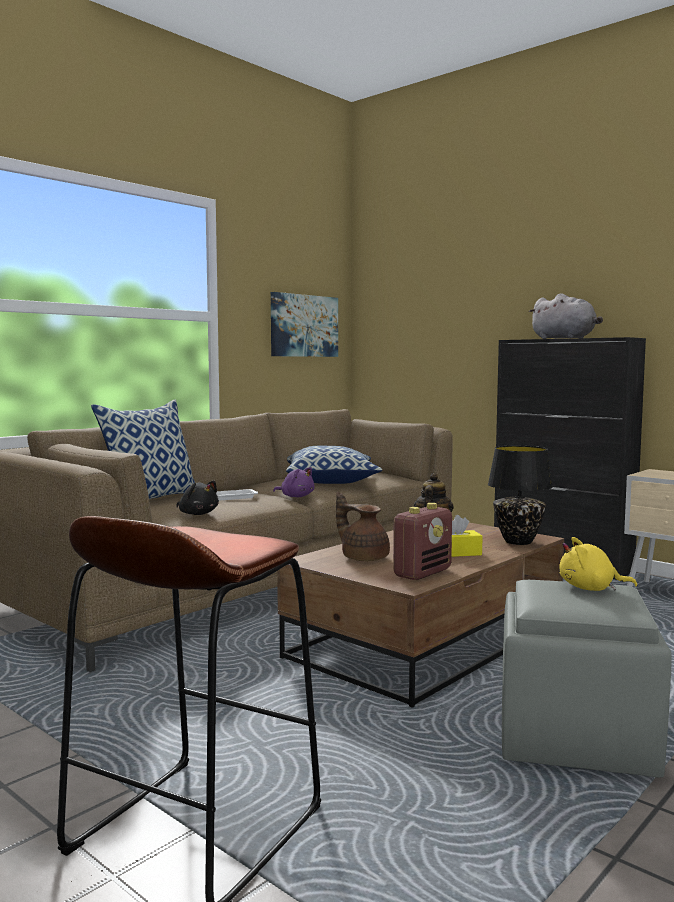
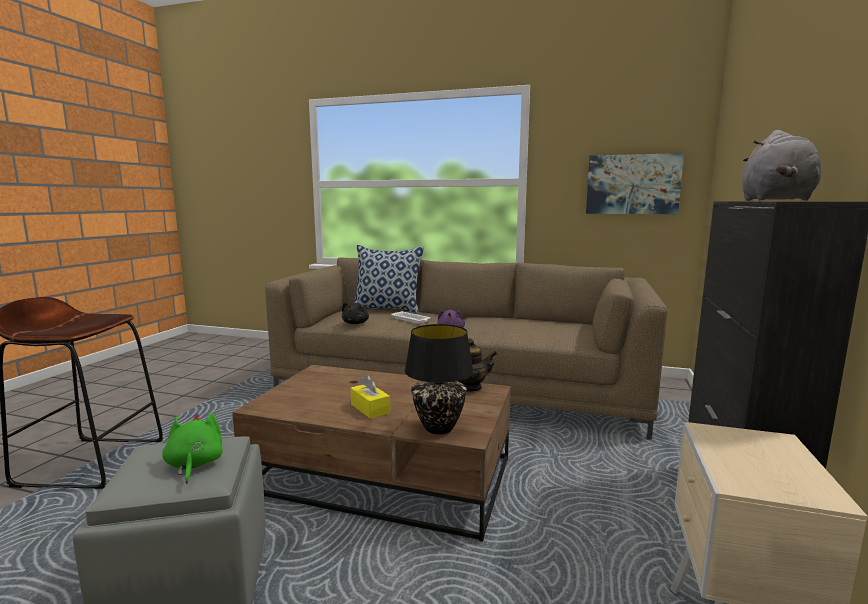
camera: 65 degrees right, 5 degrees up
(331, 481) = (520, 328): pillow -> none
(363, 558) = (333, 383): brown teapot -> none
(422, 573) = (295, 406): radio -> none
(590, 589) = (194, 465): yellow plush toy -> green plush toy

